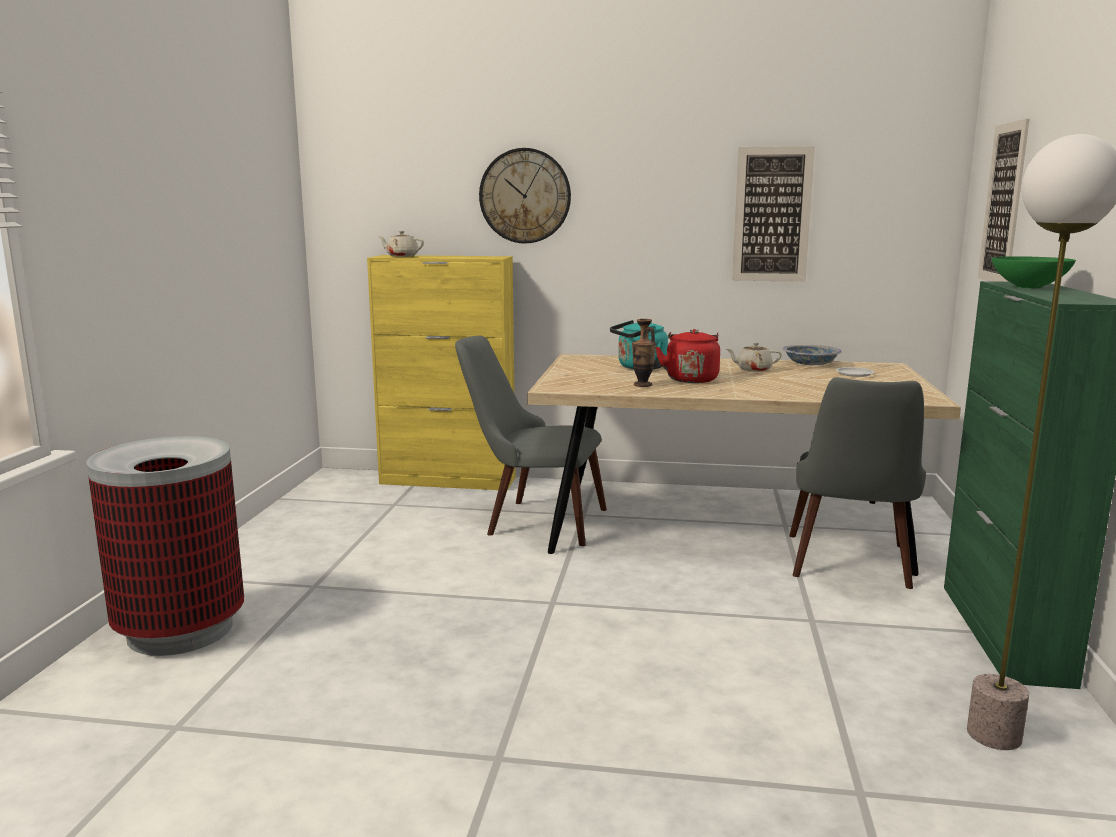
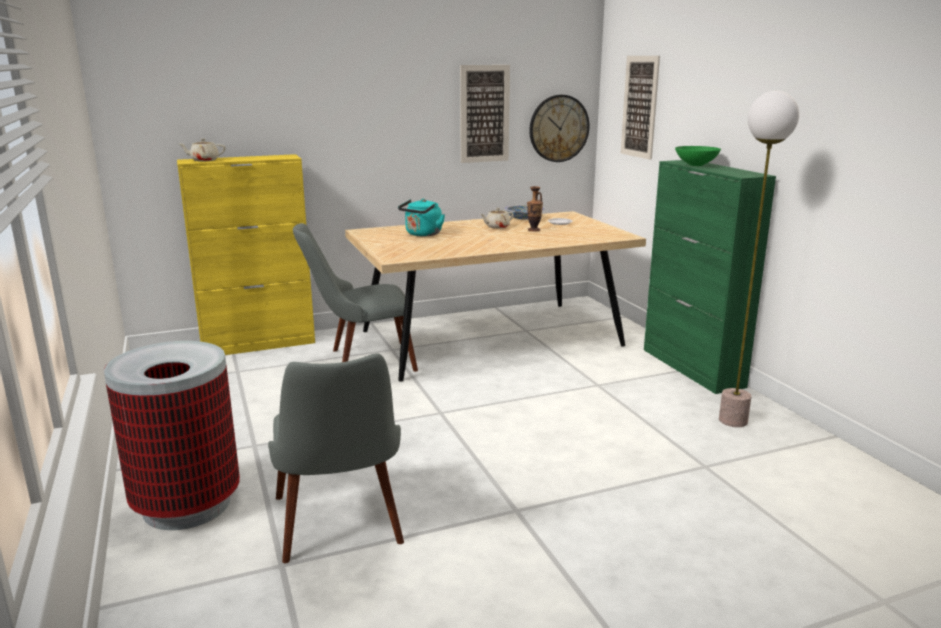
camera: 30 degrees left, 5 degrees up
(525, 196) = (302, 104): wall clock -> wall clock (558, 128)
(642, 385) = (449, 248): vase -> vase (534, 230)
(691, 379) = (471, 239): red kettle -> none
(850, 568) = (587, 349): grey chair -> grey chair (341, 530)

